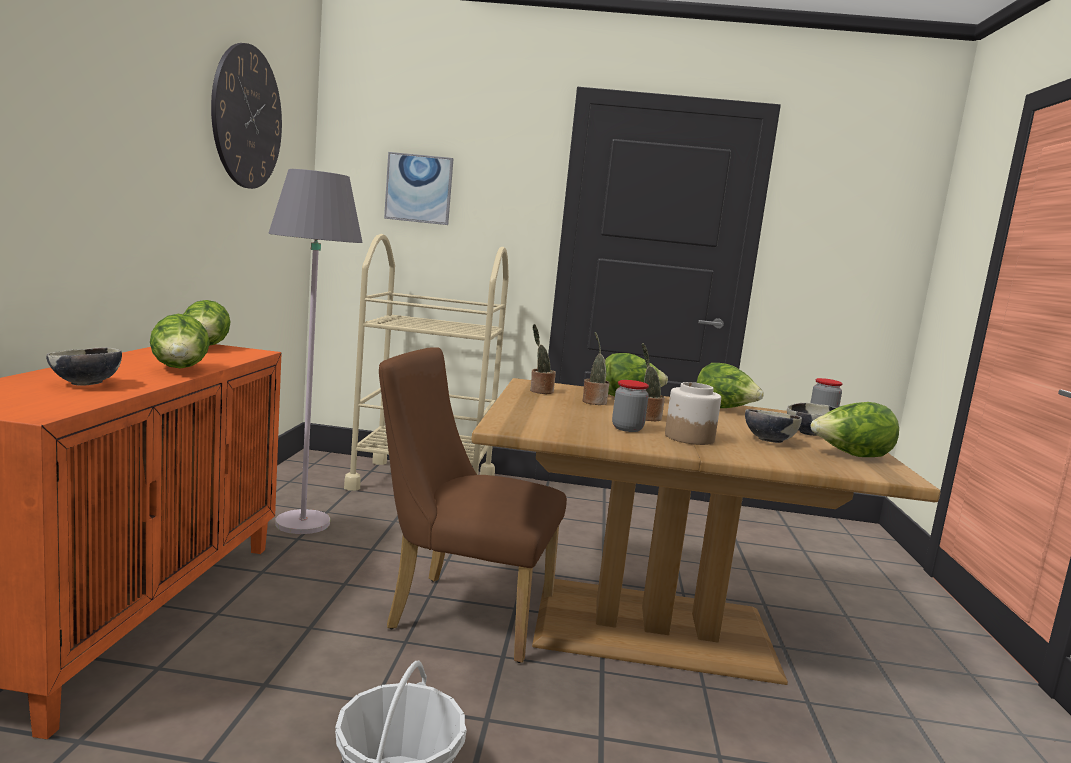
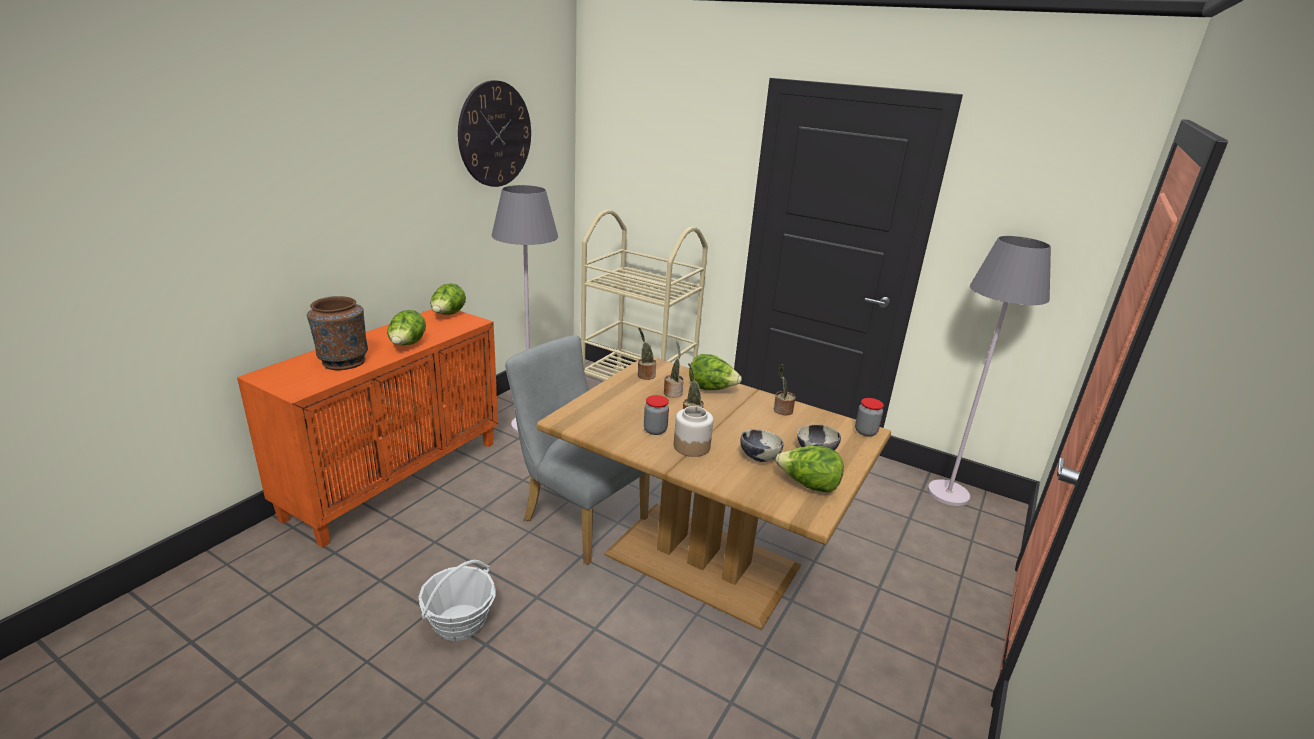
camera: 25 degrees right, 15 degrees up
(85, 384) = (342, 361): bowl -> brown vase
(419, 189) = (646, 165): picture -> none
(459, 613) = (578, 518): brown chair -> grey chair
(724, 409) = (782, 411): lettuce -> potted plant
(810, 525) = (947, 493): none -> grey floor lamp

